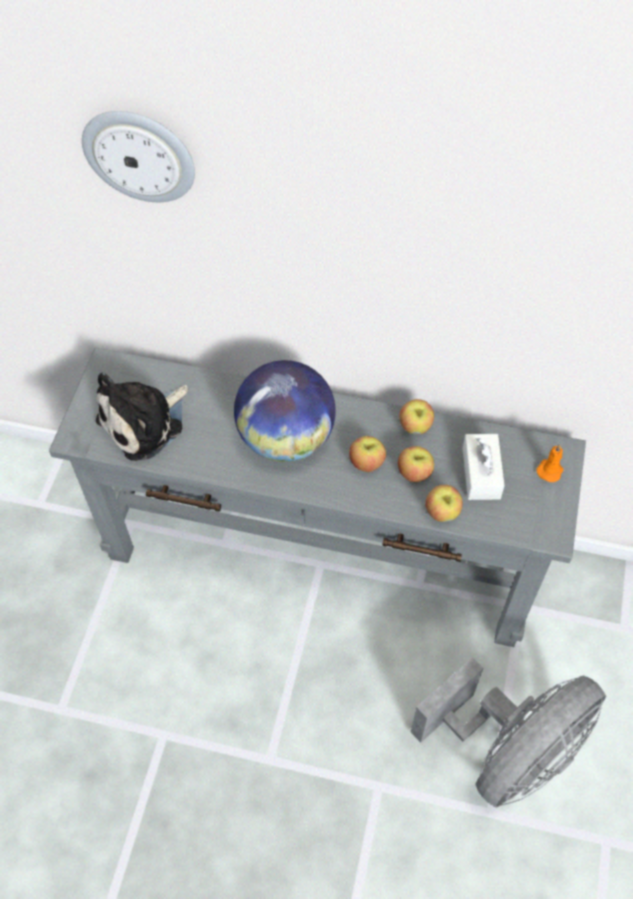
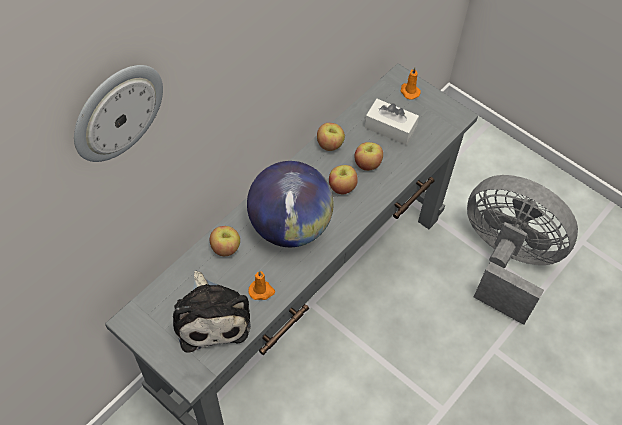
camera: 65 degrees left, 0 degrees up
(196, 450) = (262, 291): none -> orange candle
(442, 512) = (407, 164): apple -> apple (226, 248)
(508, 752) = (505, 261): grey fan -> grey fan turned 45 degrees counterclockwise

